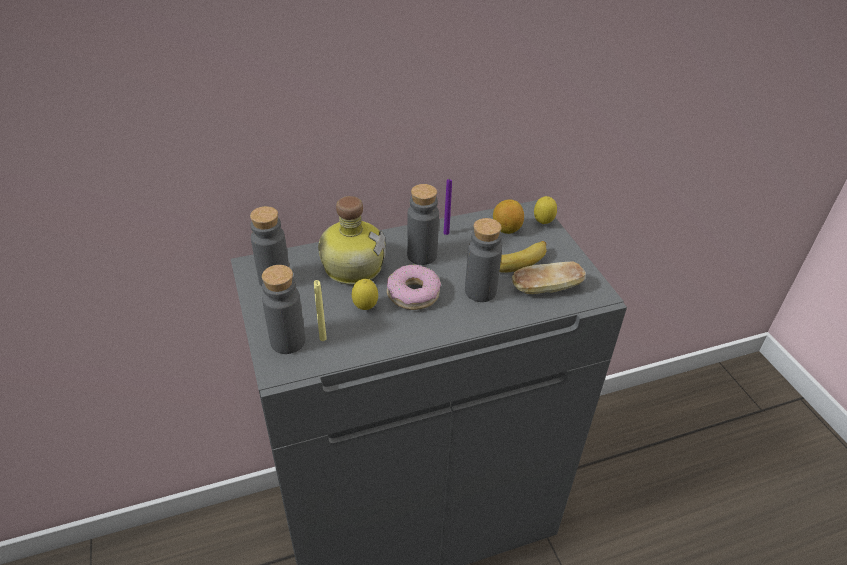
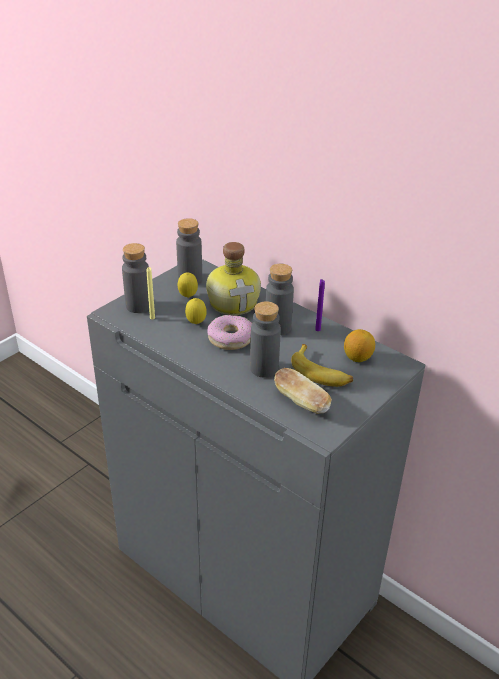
camera: 60 degrees right, 5 degrees down
(543, 223) = (389, 375): lemon -> lemon (188, 297)

